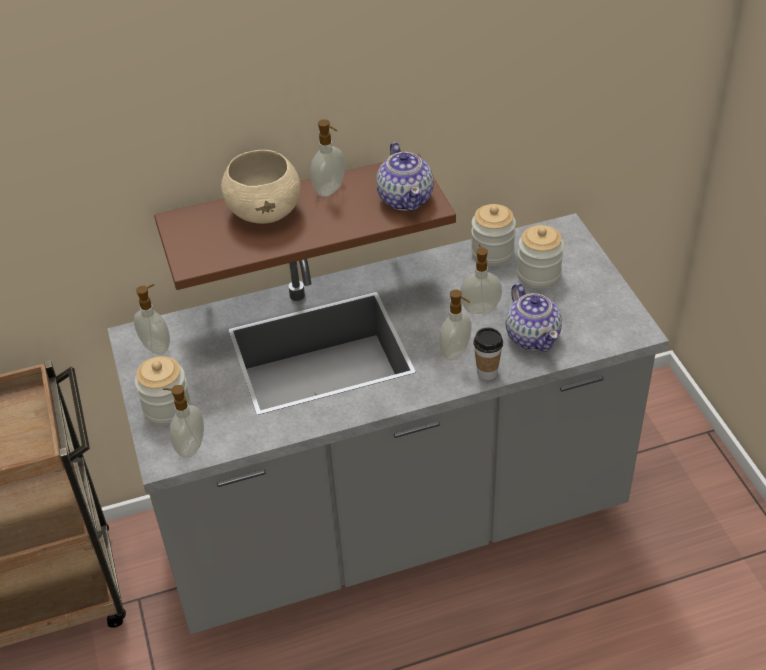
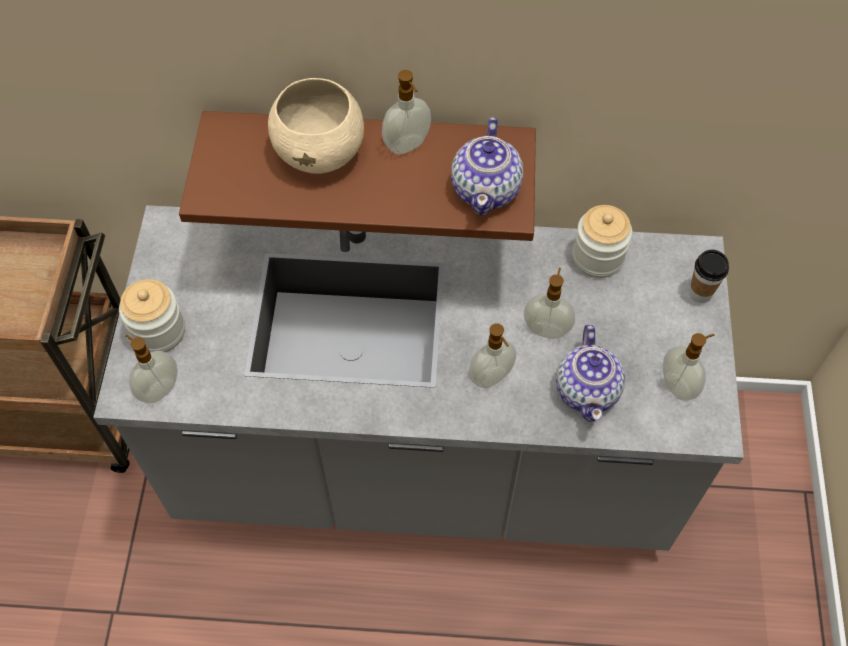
camera: 20 degrees right, 15 degrees up
(157, 346) = (184, 248): soap dispenser -> soap dispenser (678, 385)
(487, 372) = (512, 419): cup -> cup (700, 293)
(538, 274) = (636, 307): jar -> none

